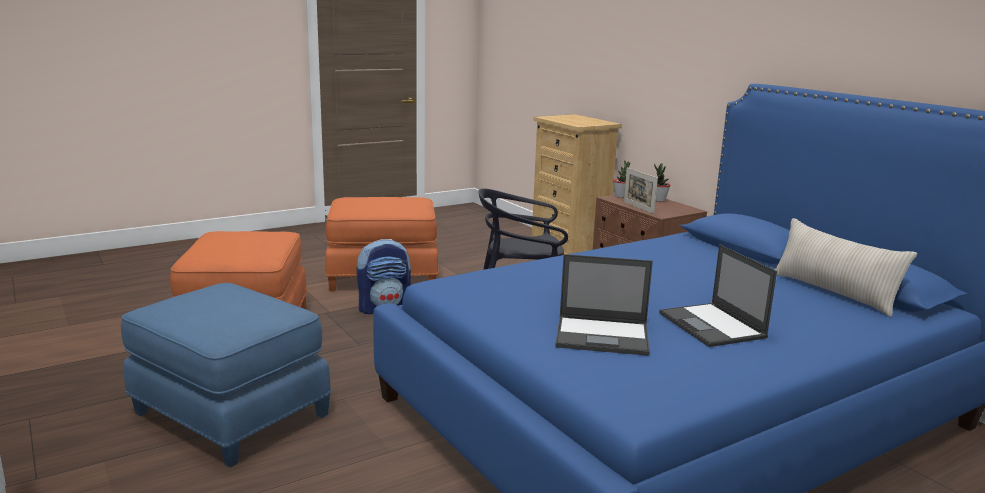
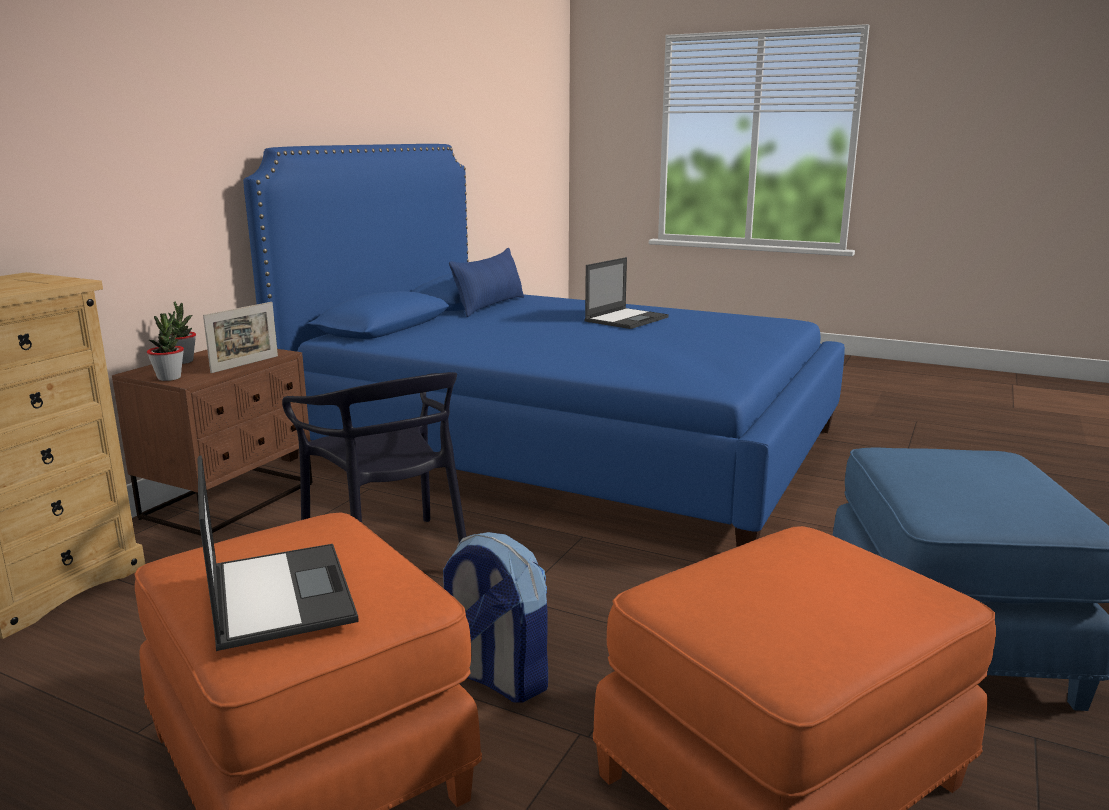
camera: 120 degrees left, 0 degrees up
(603, 336) = (706, 334): laptop -> laptop (279, 594)
(833, 293) = (490, 306): beige pillow -> blue pillow

